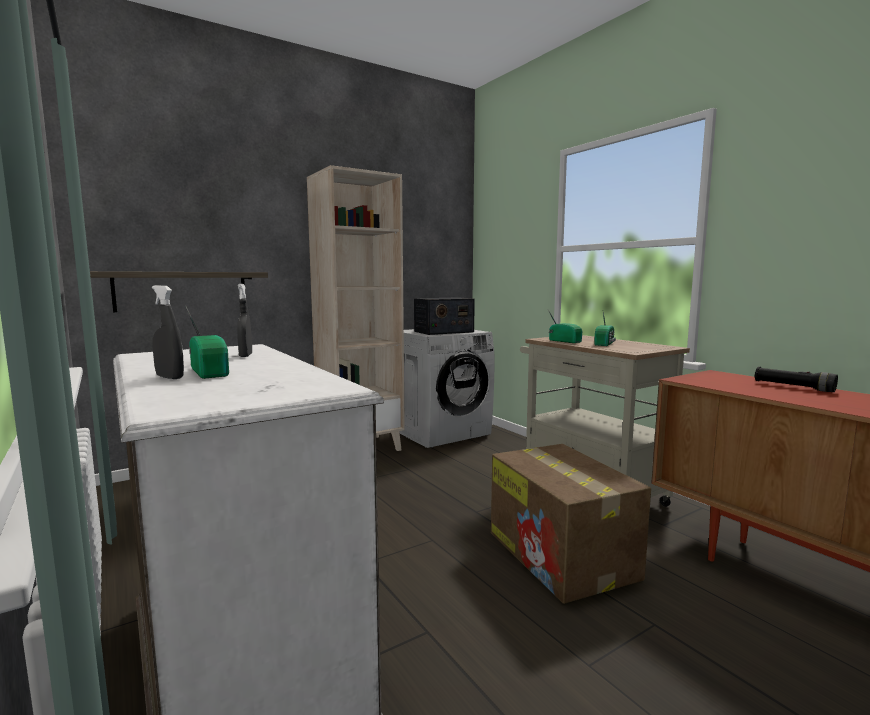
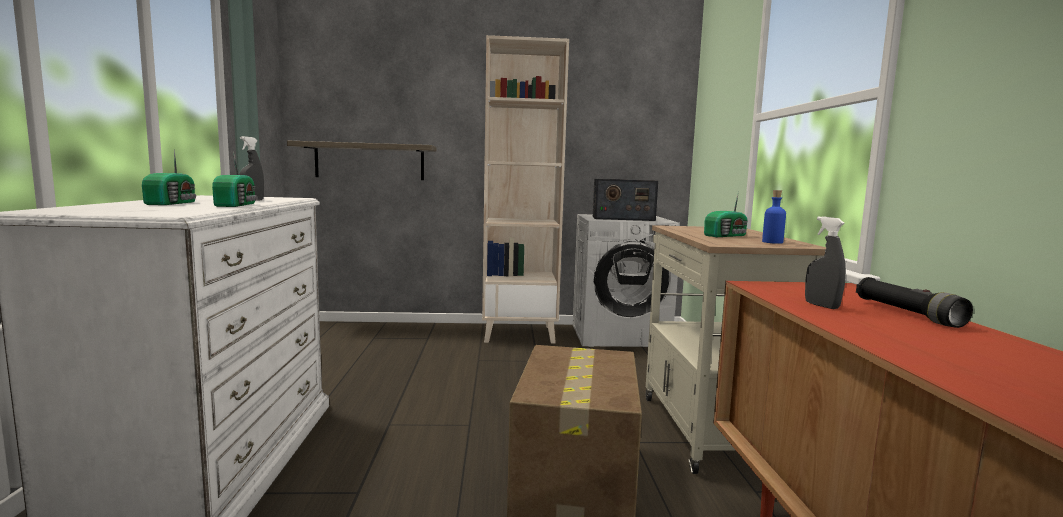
camera: 30 degrees right, 0 degrees up
(169, 377) = (137, 203): grey spray bottle -> grey spray bottle (821, 305)
(564, 341) = (687, 230): radio -> radio (237, 205)
(647, 346) = (772, 242): none -> blue bottle

